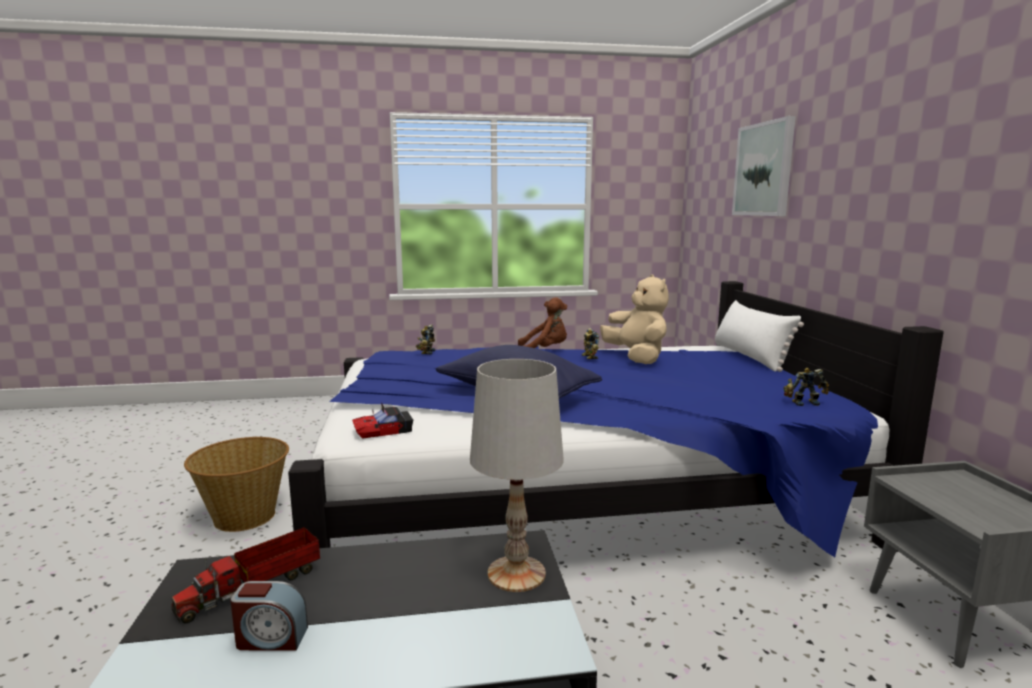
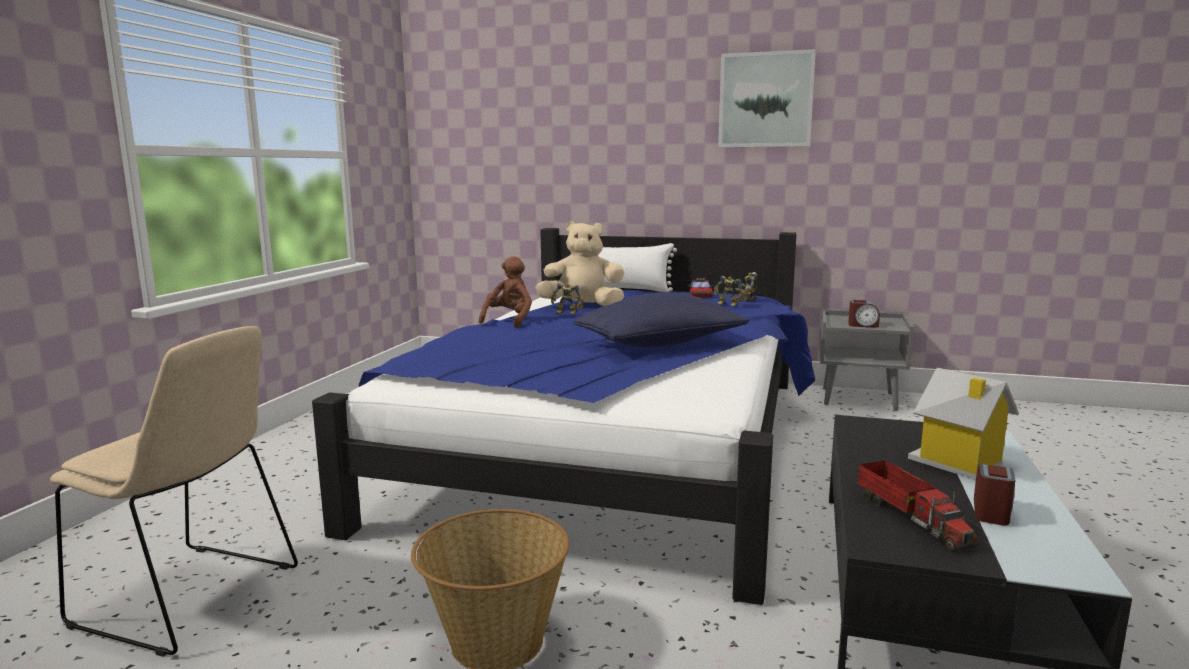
camera: 65 degrees left, 0 degrees up
(281, 436) = (192, 597): none -> beige chair
(383, 430) = (704, 394): toy car -> toy car (700, 294)
(418, 617) = (957, 463): none -> toy house
(426, 352) = (438, 352): toy robot -> toy robot (728, 305)
(517, 573) = (900, 430): white table lamp -> none
(764, 169) = (567, 120): picture -> picture (765, 100)
(941, 499) = (863, 325): none -> alarm clock

